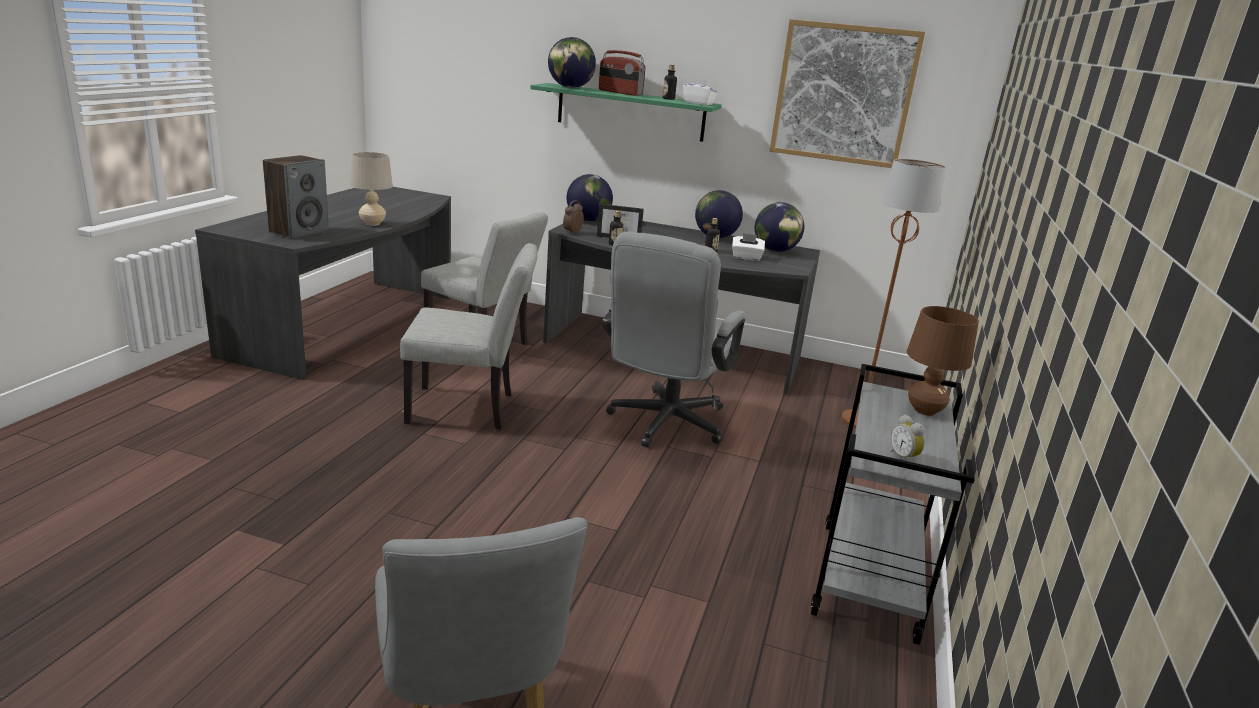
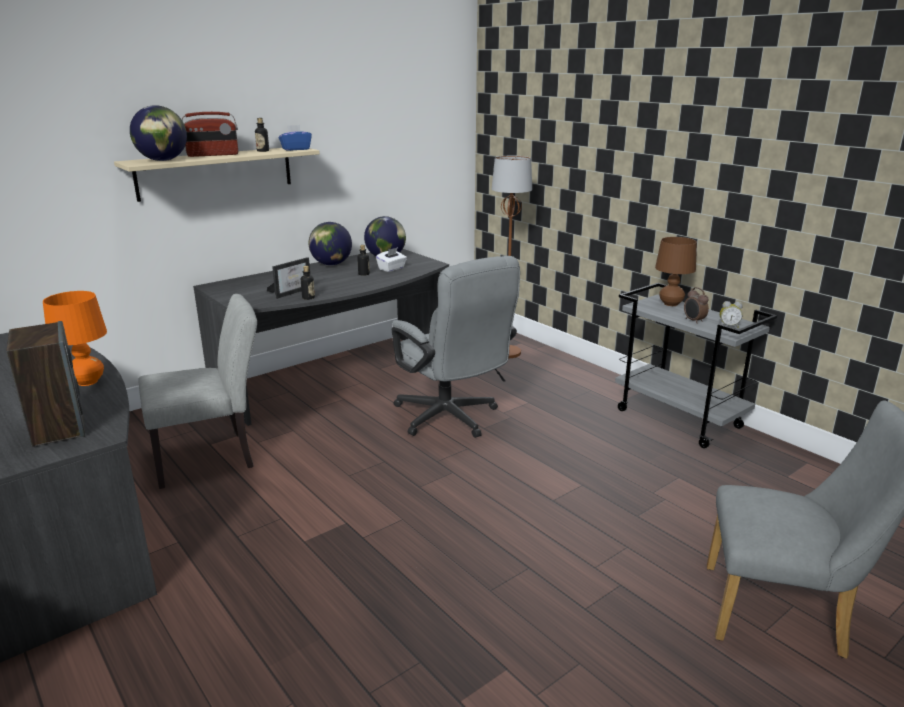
camera: 55 degrees left, 0 degrees up
(372, 223) = (87, 382): beige table lamp -> orange table lamp
(470, 409) = (340, 499): grey chair -> none
(572, 232) = (253, 304): alarm clock -> alarm clock (693, 321)
(588, 220) = (224, 291): globe -> none
(630, 112) = (216, 172): green shelf -> beige shelf
(698, 103) = (295, 149): white tissue box -> blue tissue box
(843, 94) = (388, 118): picture -> none

